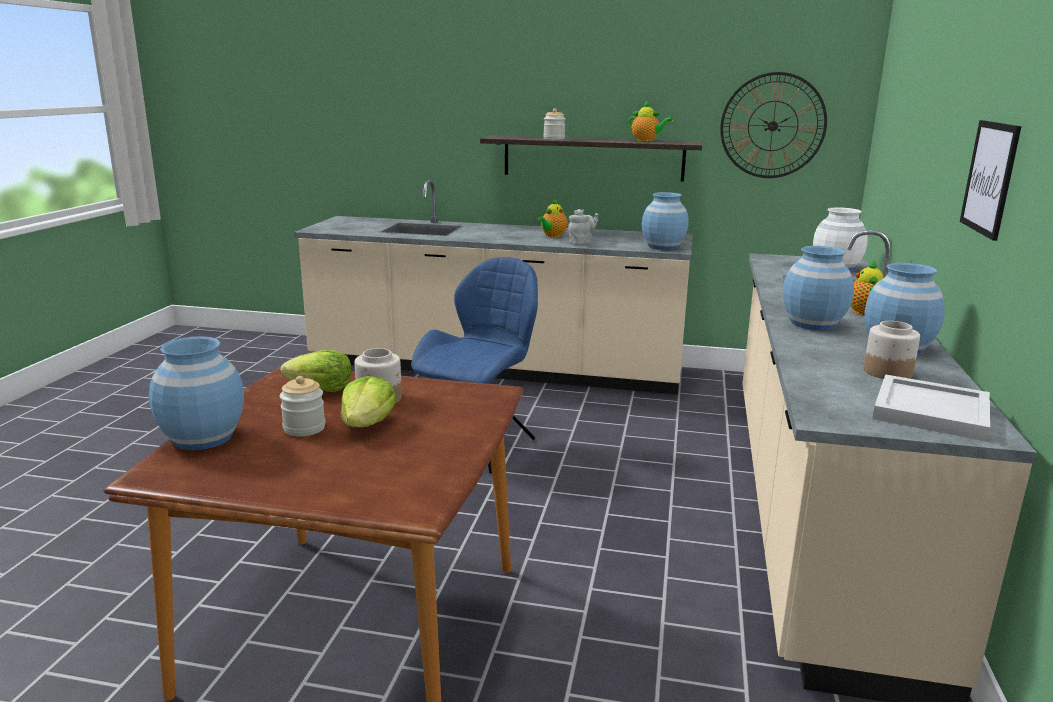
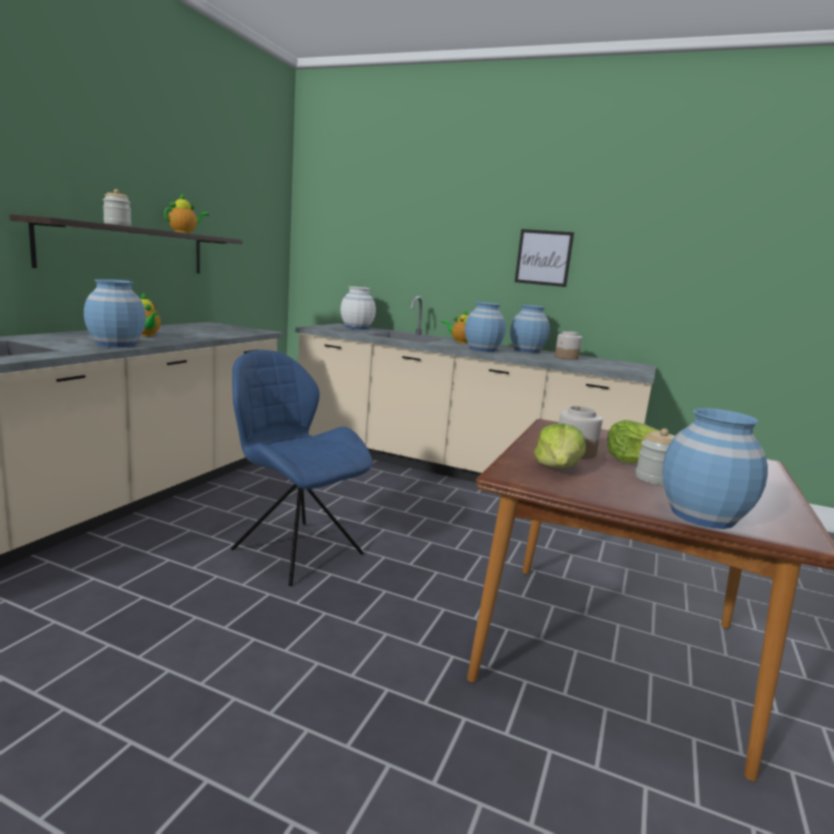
camera: 80 degrees left, 5 degrees down
(582, 243) = (195, 336): grey teapot -> none
(663, 247) = (247, 331): blue vase -> blue vase (116, 344)
(772, 126) = (247, 226): wall clock -> none
(932, 412) = (620, 364): white tray -> none

